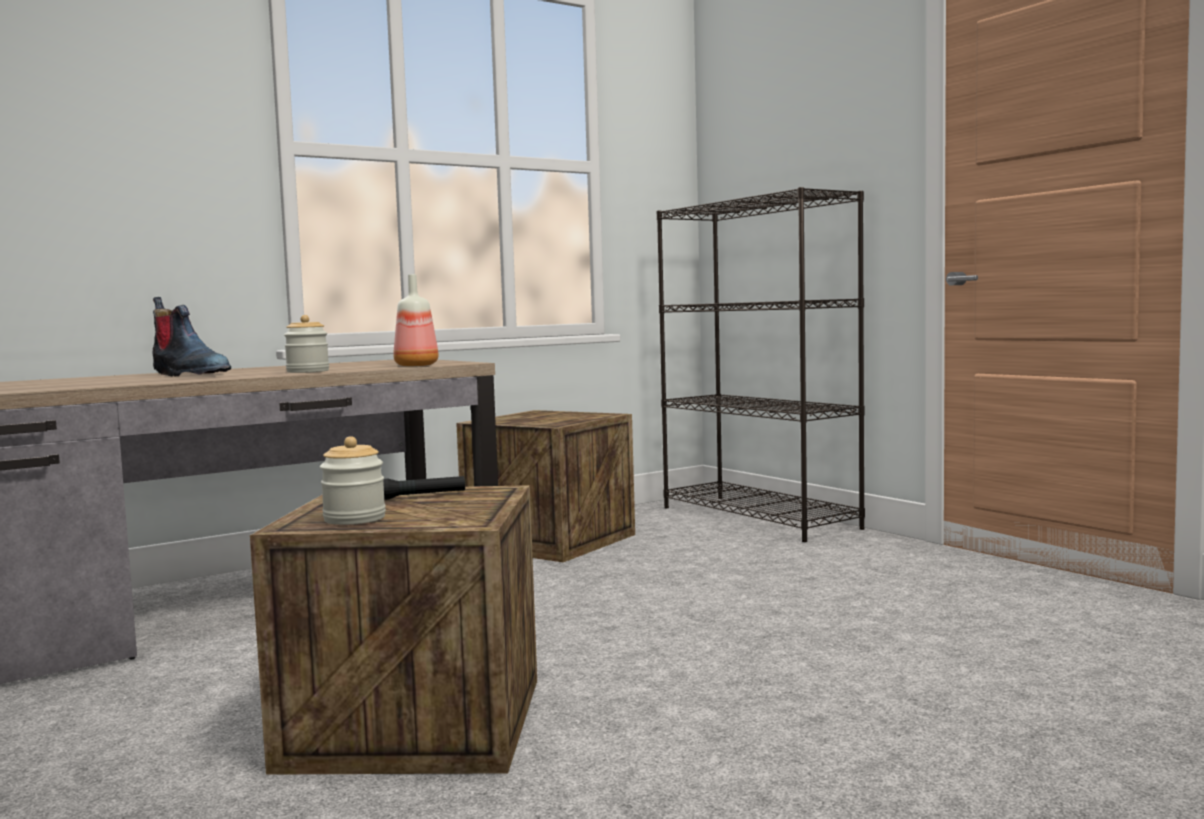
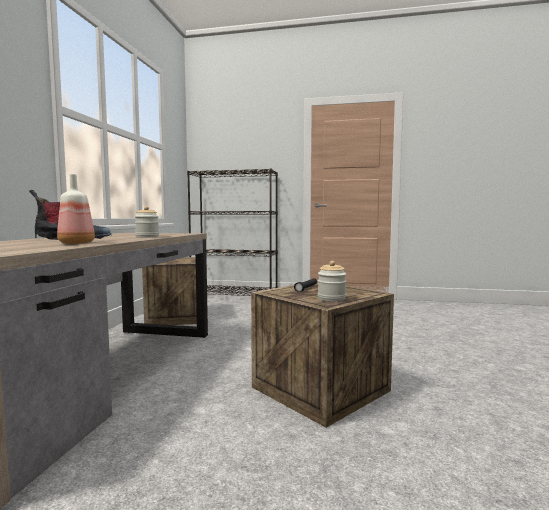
camera: 45 degrees left, 0 degrees up
(417, 365) = (181, 234): bottle -> bottle (78, 243)

